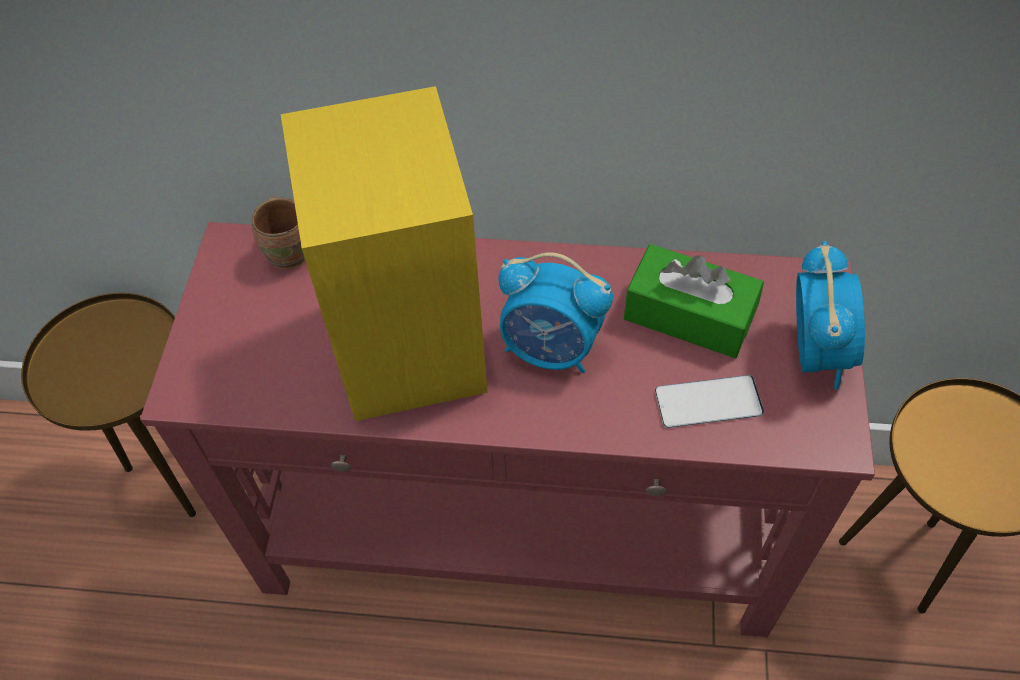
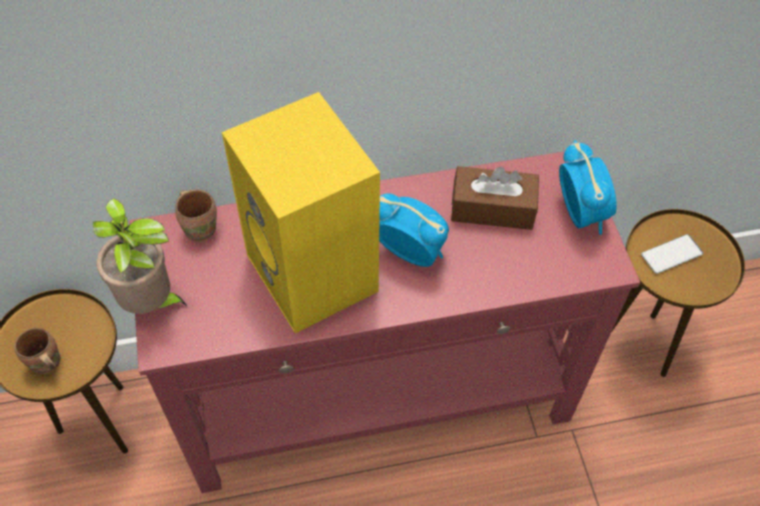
camera: 20 degrees left, 0 degrees up
(87, 383) = (45, 364): none -> brown mug
(191, 335) = (152, 304): none -> potted plant
(551, 349) = (410, 252): alarm clock -> alarm clock turned 150 degrees counterclockwise
(689, 315) = (492, 208): green tissue box -> brown tissue box
(708, 402) = (524, 262): phone -> phone (671, 254)

